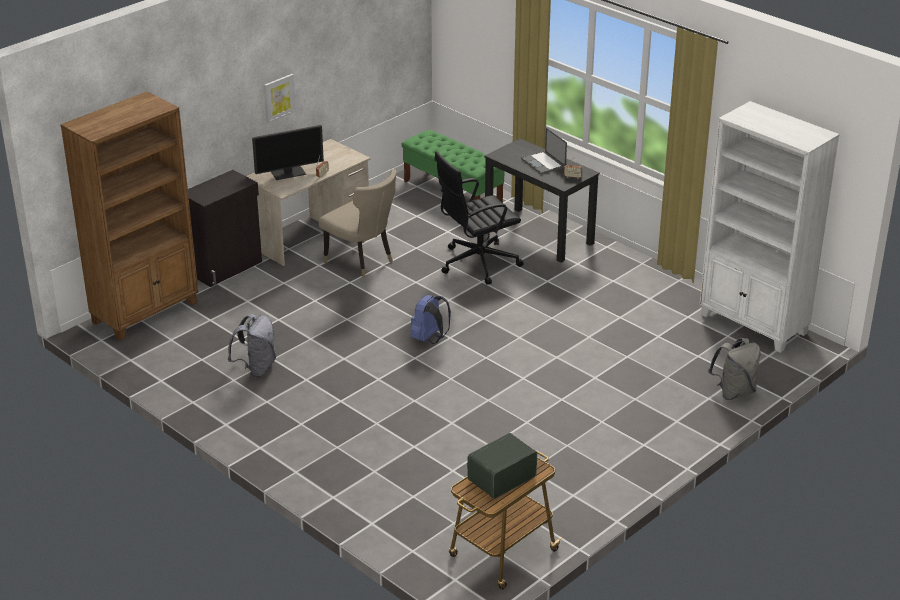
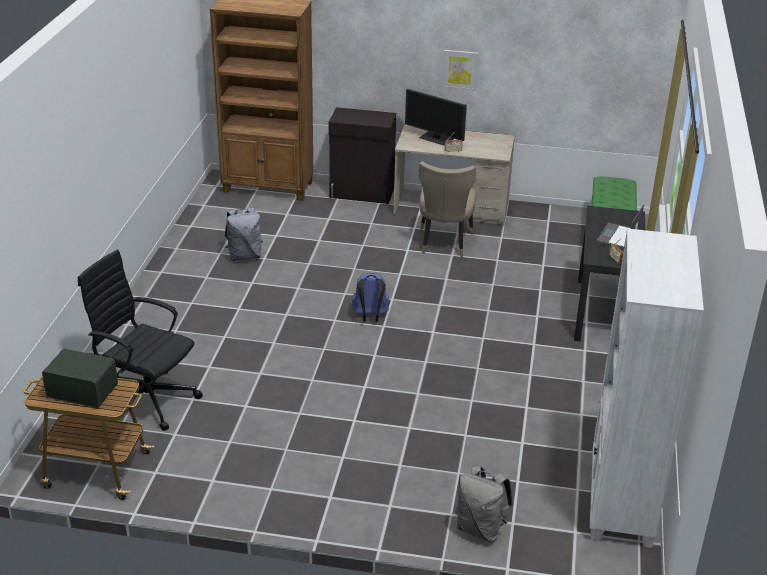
camera: 55 degrees right, 0 degrees up
(476, 263) = (513, 297): black office chair -> black office chair (147, 399)

